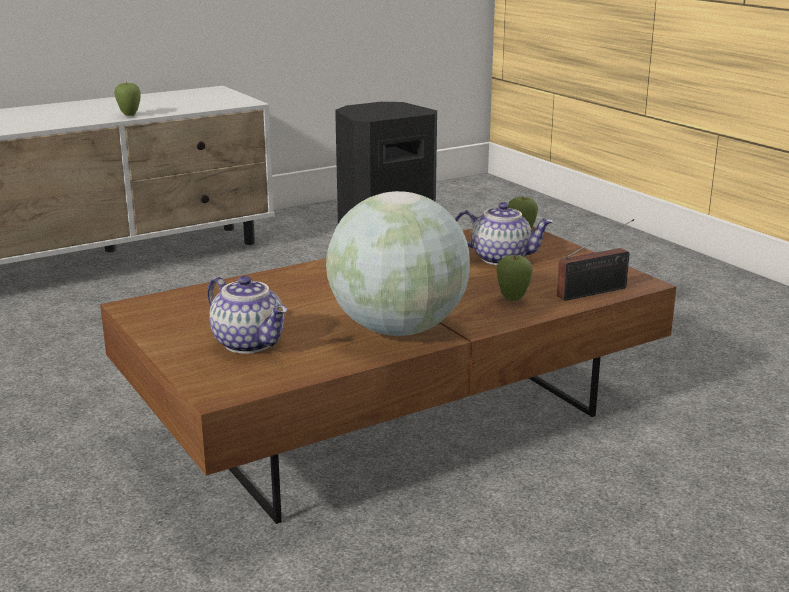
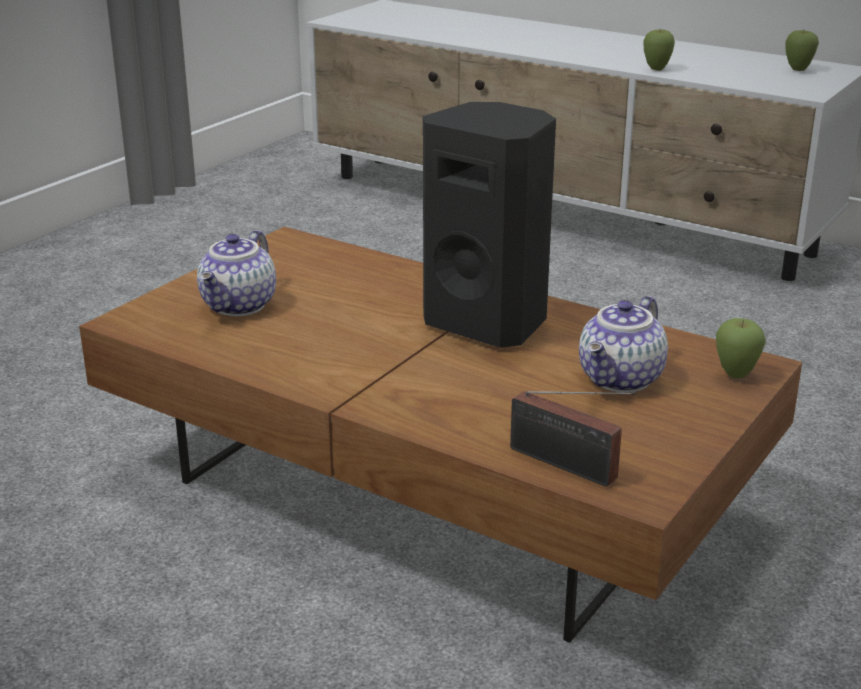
camera: 65 degrees right, 5 degrees up
(397, 329) = (330, 365): globe -> none
(501, 258) = (622, 380): teapot -> teapot turned 45 degrees clockwise
(513, 300) = (480, 414): apple -> apple (798, 70)

